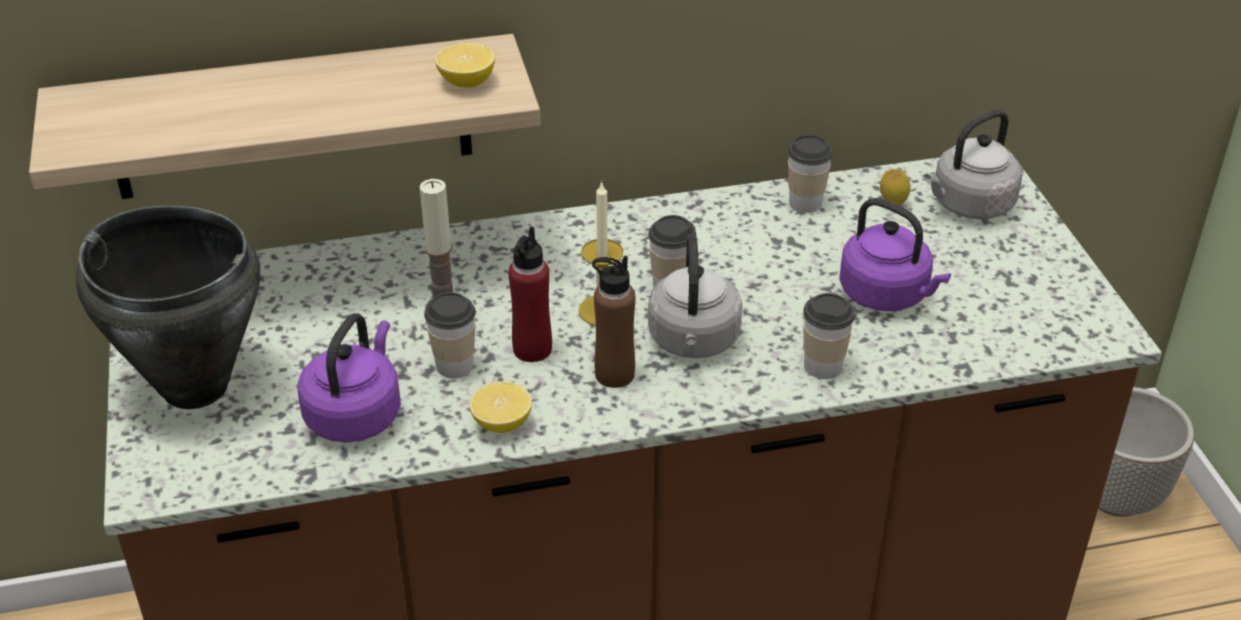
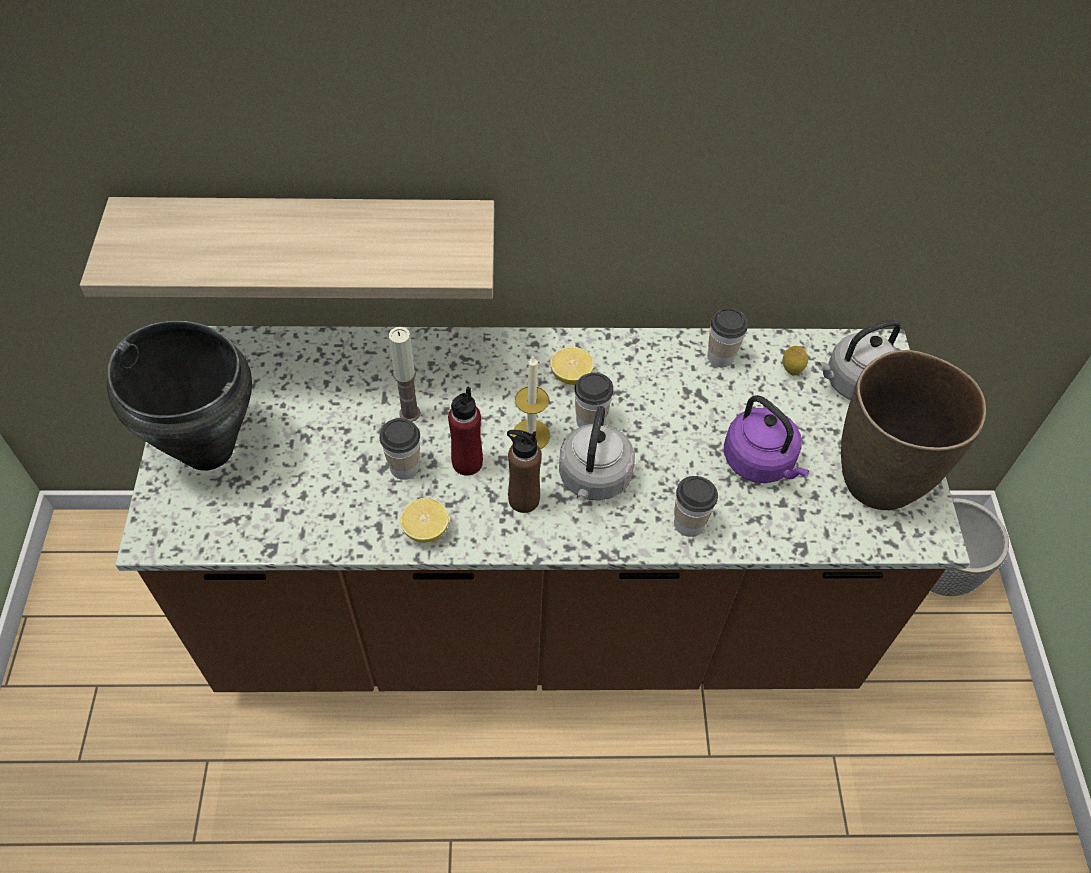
camera: 10 degrees right, 15 degrees up
(356, 414) = (319, 499): purple kettle -> none
(466, 82) = (441, 248): lemon -> lemon (571, 376)
(1028, 290) = (877, 479): none -> brown vase

